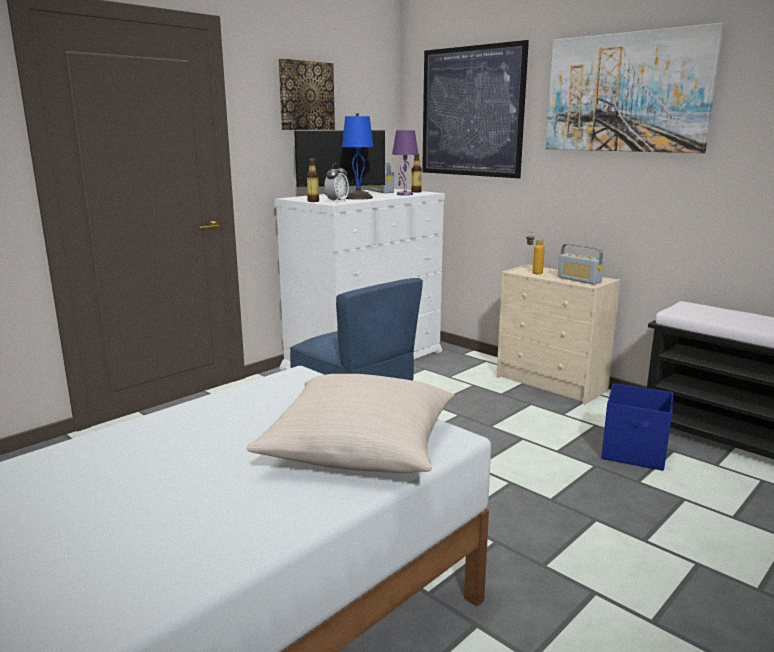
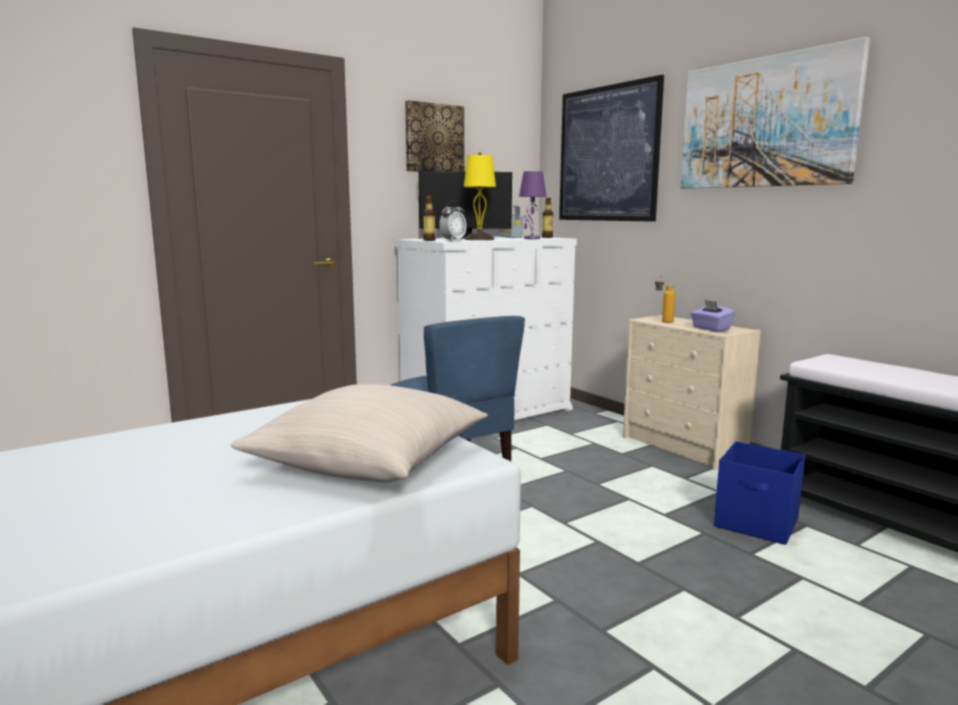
camera: 10 degrees right, 5 degrees down
(358, 197) = (479, 239): blue table lamp -> yellow table lamp
(579, 280) = (710, 328): radio -> purple tissue box

